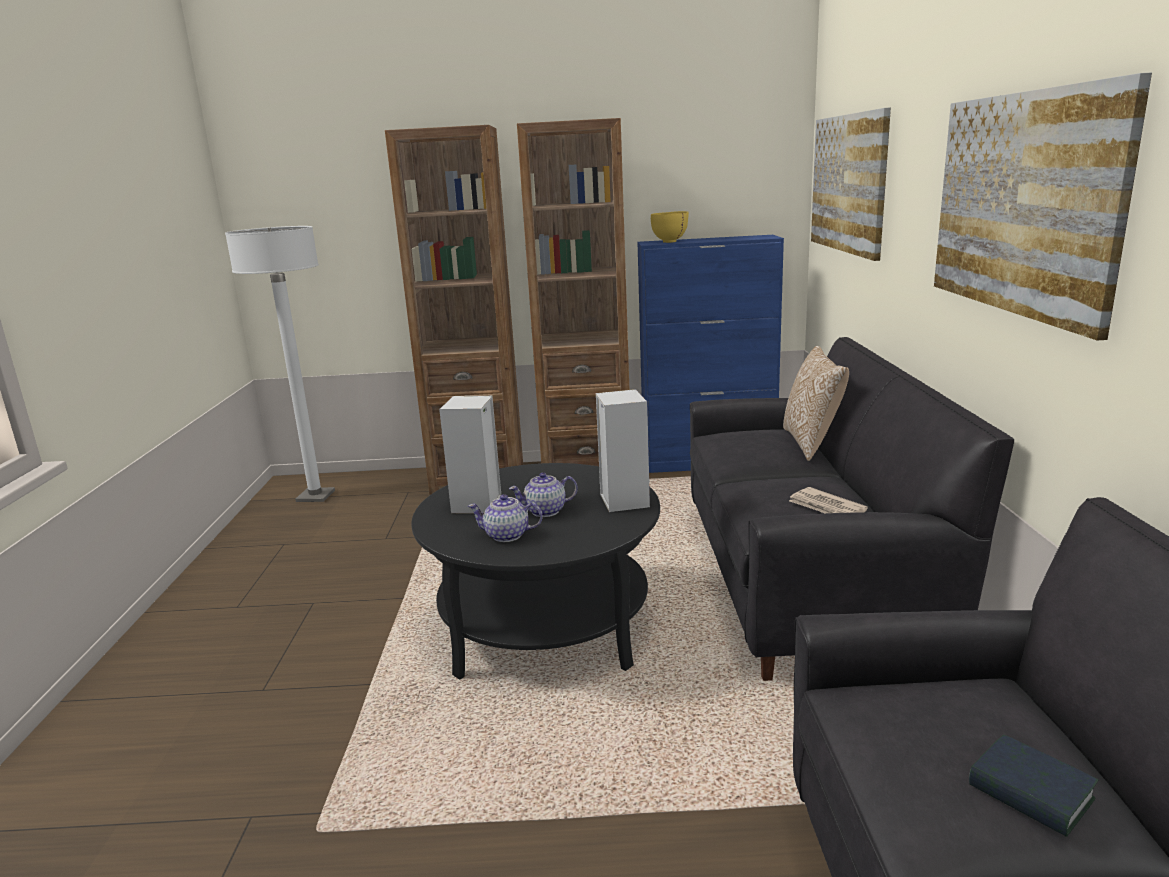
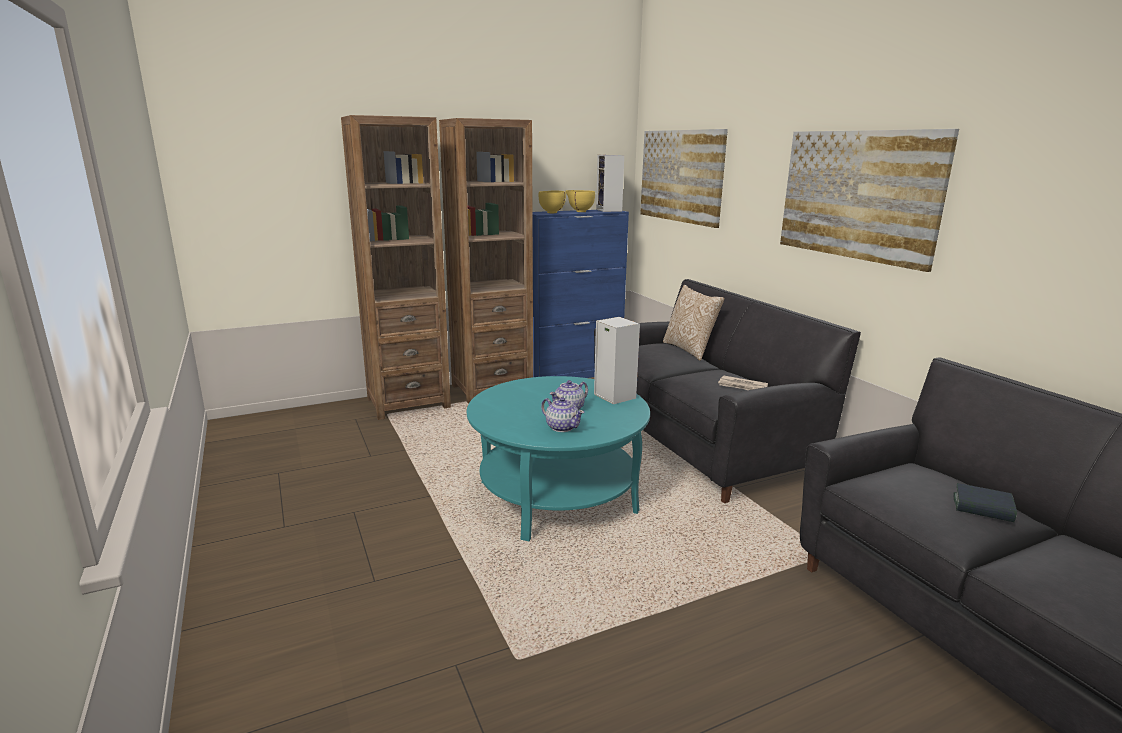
camera: 25 degrees left, 0 degrees up
(315, 496) = (270, 432): white floor lamp -> none
(477, 505) = (514, 410): speaker -> speaker (609, 210)
(507, 535) = (562, 427): teapot -> teapot turned 120 degrees counterclockwise
(545, 627) = (558, 497): black coffee table -> turquoise coffee table
(711, 239) = (579, 211): none -> yellow bowl

